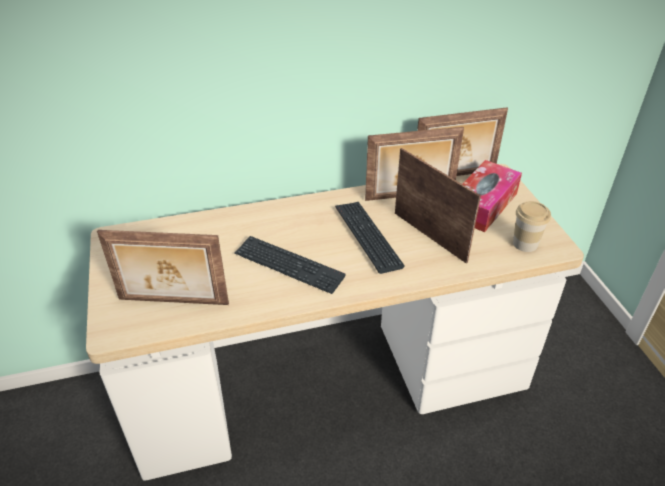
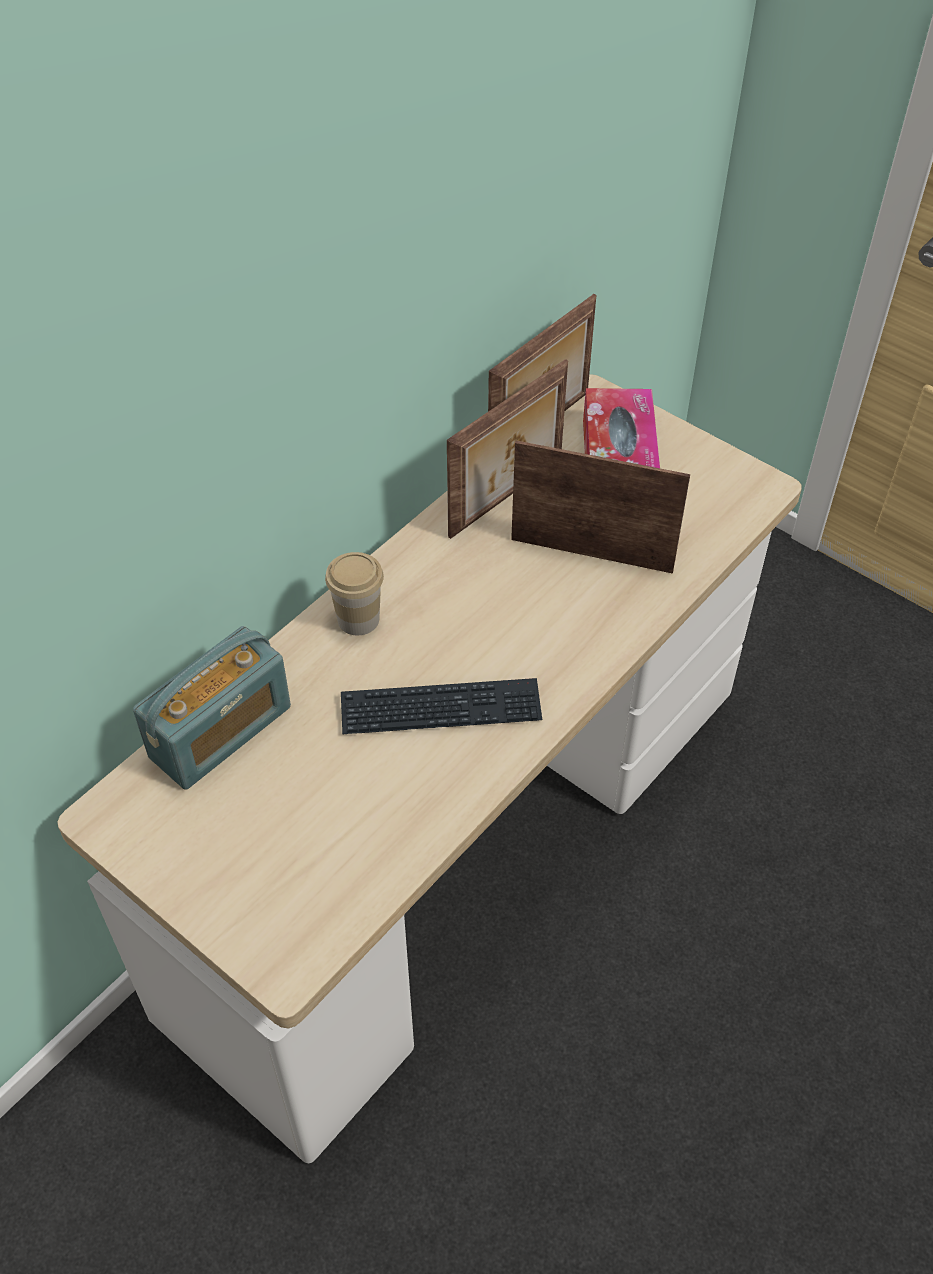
camera: 35 degrees left, 10 degrees up
(173, 303) = (330, 865): picture frame -> none
(187, 228) = (221, 732): none -> radio
(367, 237) = (508, 600): keyboard -> none
(525, 243) = (720, 502): cup -> cup (358, 619)

